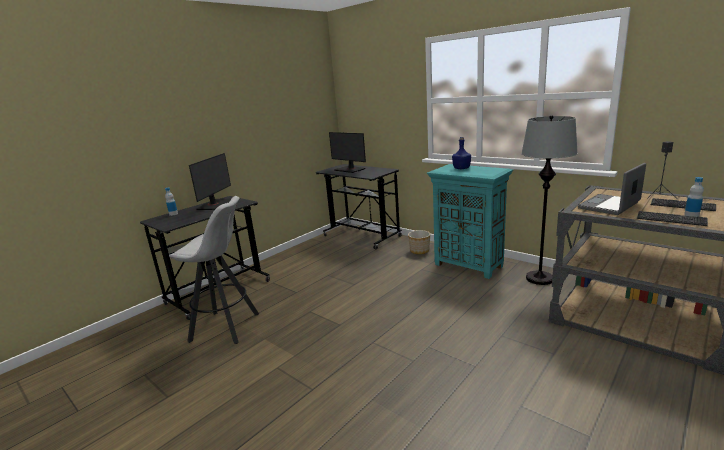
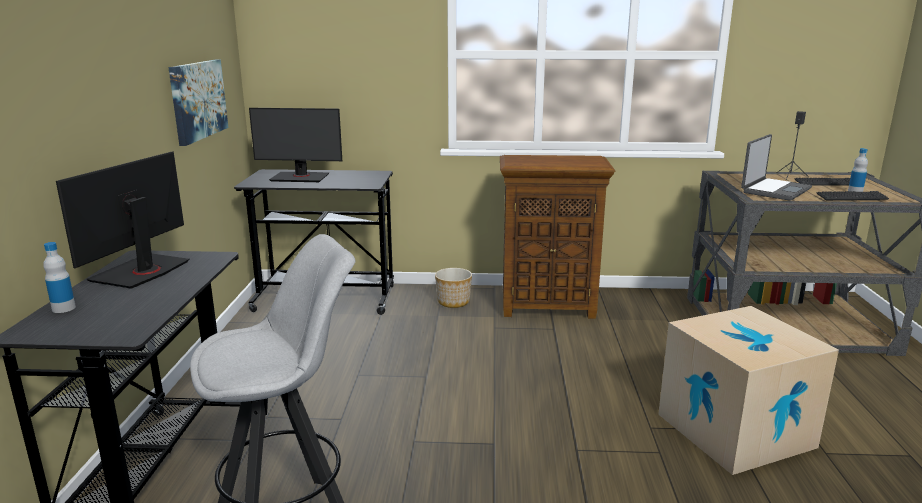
camera: 40 degrees left, 0 degrees up
(216, 204) = (141, 271): monitor -> monitor turned 135 degrees counterclockwise
(293, 128) = (198, 100): none -> picture
(461, 168) = (542, 160): blue bottle -> none
(469, 265) = (549, 307): turquoise cabinet -> brown cabinet
(478, 368) = (735, 430): none -> cardboard box
(539, 278) = (647, 304): grey floor lamp -> none
(610, 206) = (774, 190): laptop -> laptop turned 150 degrees counterclockwise

